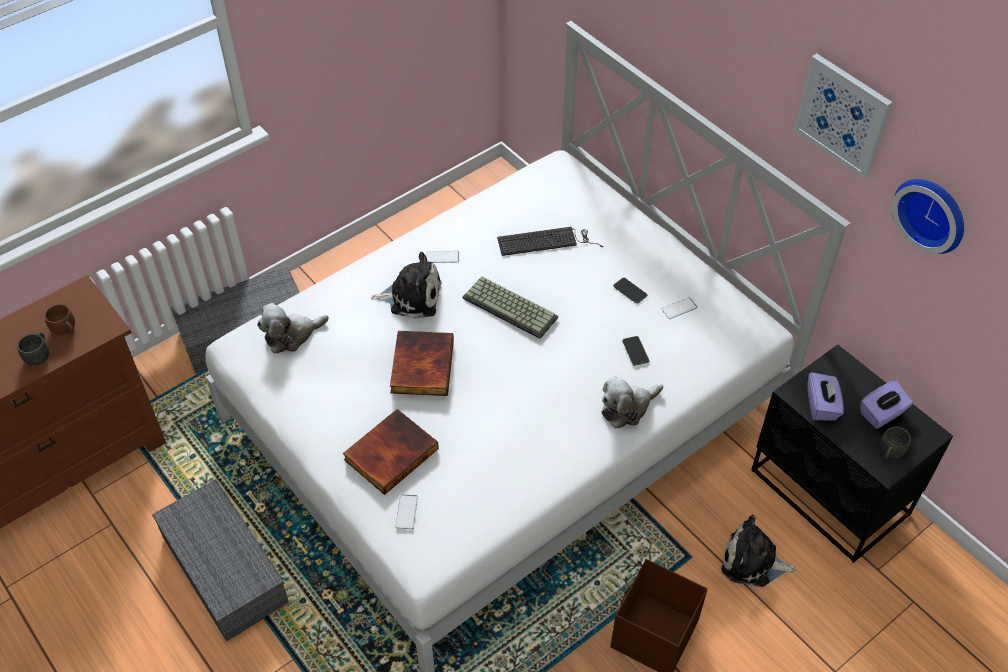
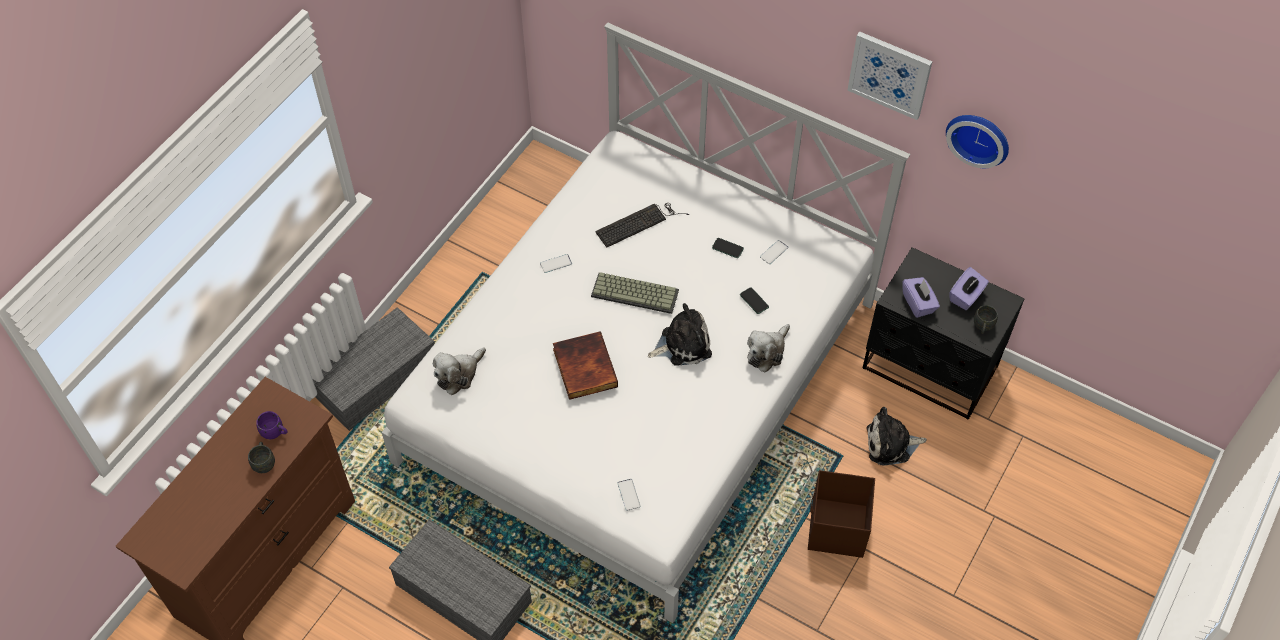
camera: 20 degrees left, 5 degrees up
(66, 330) = (275, 432): brown mug -> purple mug
(390, 453) = (592, 450): book -> none
(412, 296) = (546, 308): plush toy -> plush toy (682, 344)

